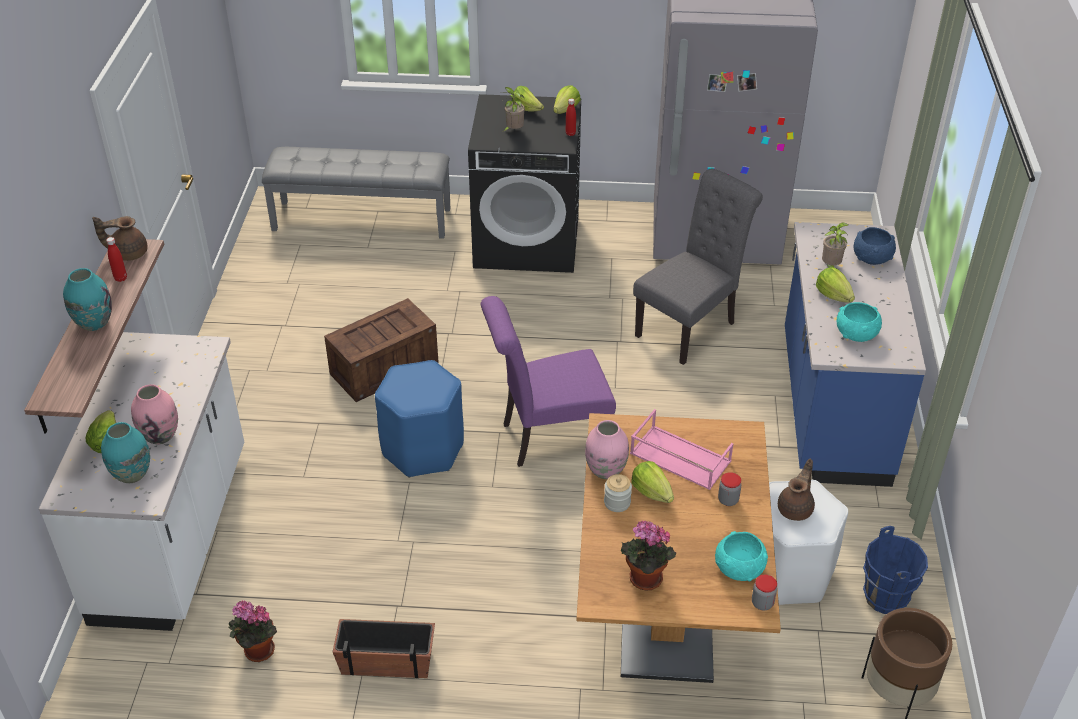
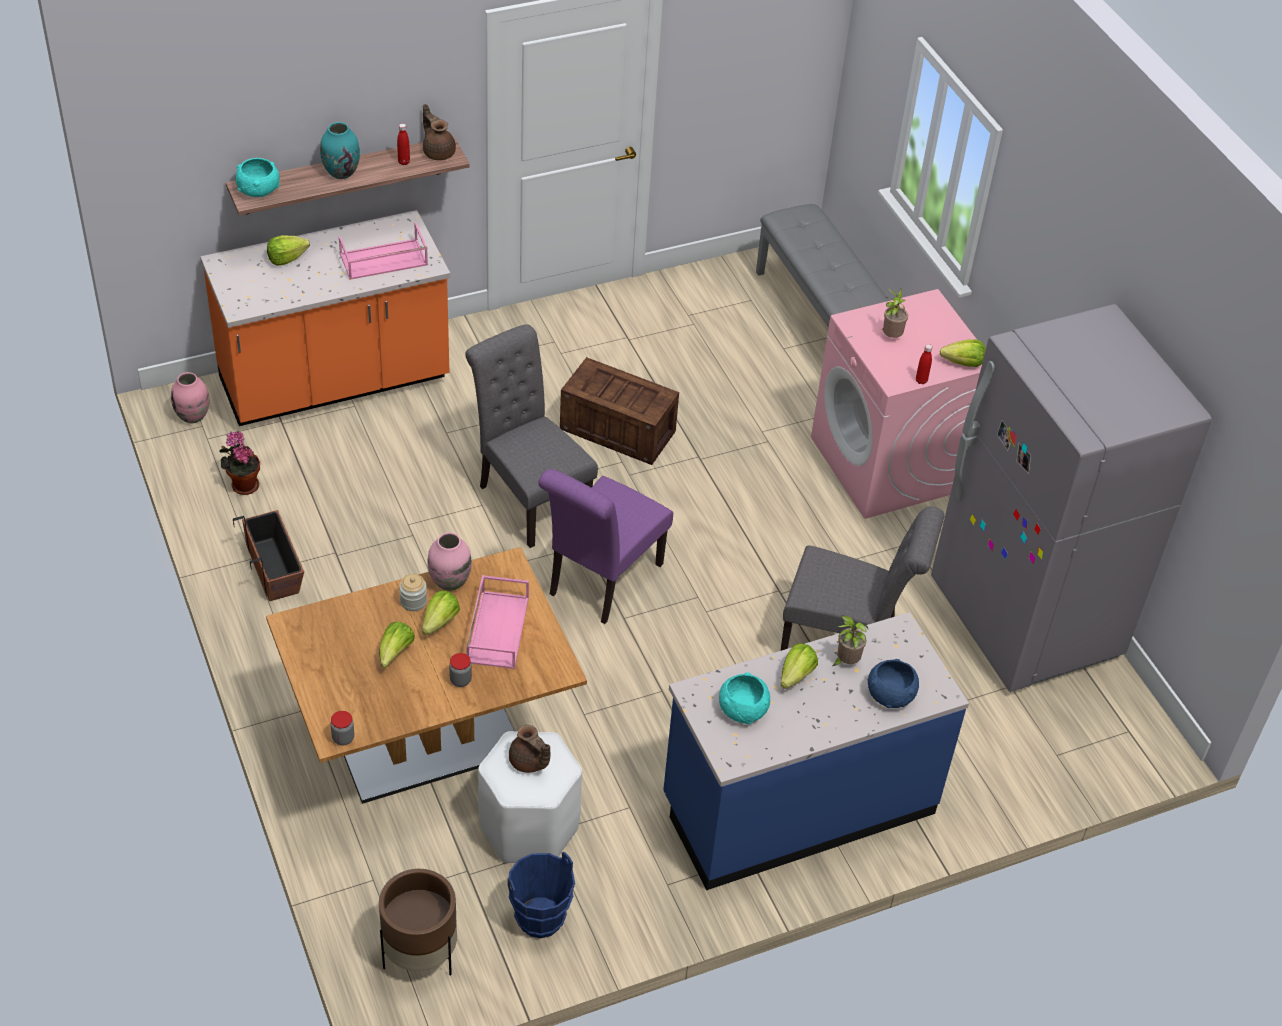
camera: 60 degrees right, 5 degrees up
(131, 474) = (260, 287): turquoise vase -> none
(160, 435) = (310, 284): pink vase -> pink vase (193, 416)
(172, 375) = (383, 260): none -> pink tray
(174, 535) = (335, 383): white counter -> orange counter
(422, 449) = (528, 498): blue stool -> grey chair
(526, 109) = (939, 333): lettuce -> lettuce (395, 653)
(527, 241) = (888, 464): black washing machine -> pink washing machine
(548, 437) = (600, 583): purple chair -> purple chair turned 105 degrees counterclockwise
(643, 580) = (329, 647): potted plant -> none
(739, 567) = (378, 710): turquoise bowl -> turquoise bowl (258, 190)
(796, 508) = (529, 762): brown teapot -> brown teapot turned 45 degrees clockwise

